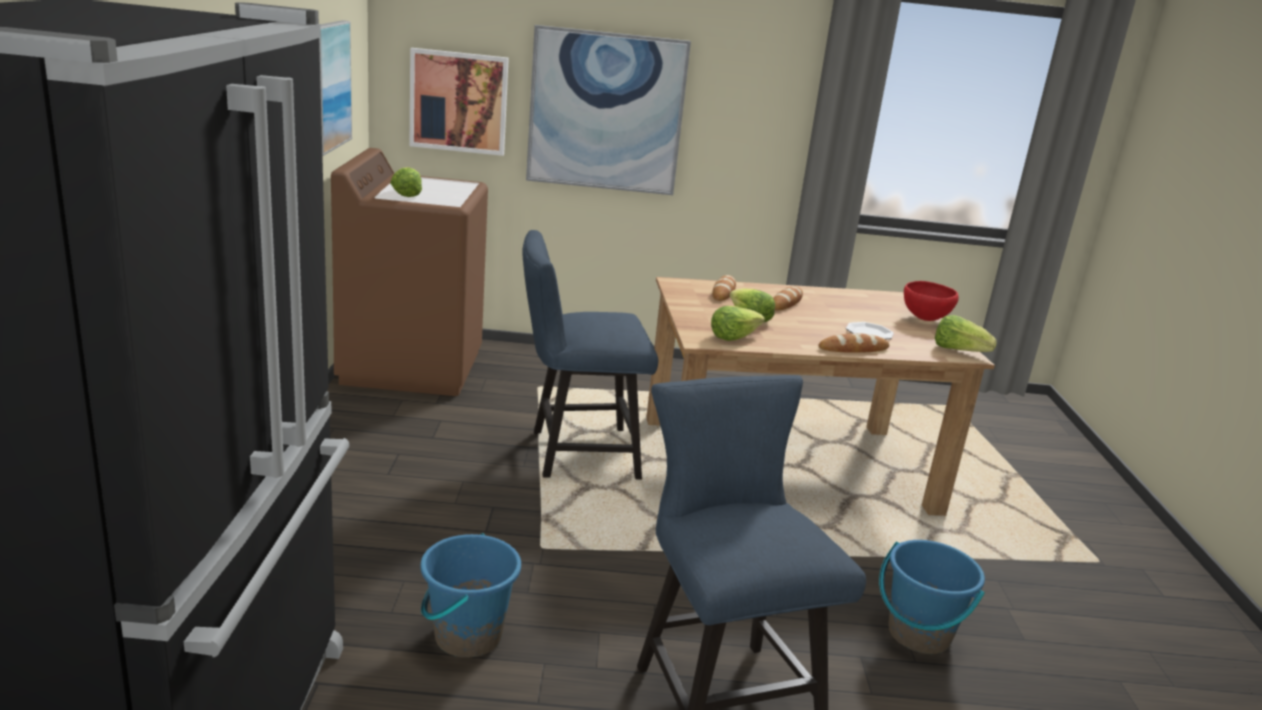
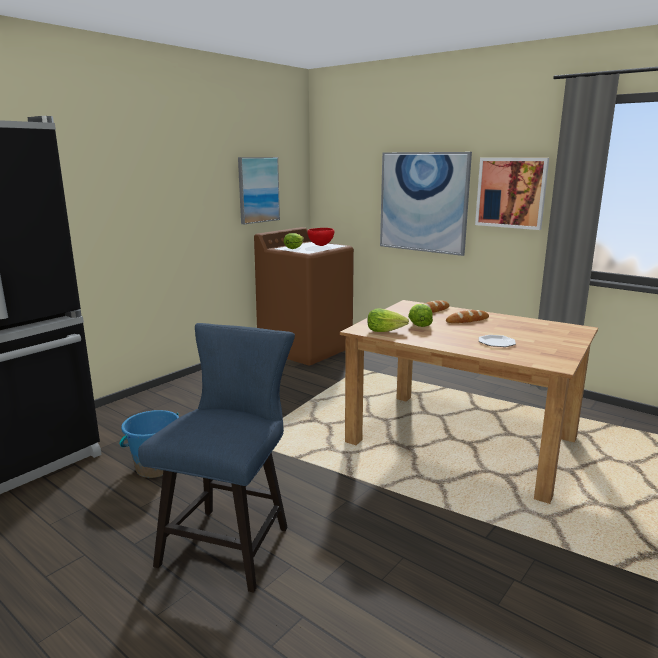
camera: 40 degrees right, 5 degrees down
(458, 102) = (348, 201): picture -> picture (511, 193)
(575, 454) = (331, 404): blue chair -> none
(853, 349) = (461, 348): bread -> none
(918, 634) = (409, 565): blue bucket -> none
(924, 319) = (568, 342): red bowl -> red bowl (321, 245)
(958, 350) = (556, 362): lettuce -> none

